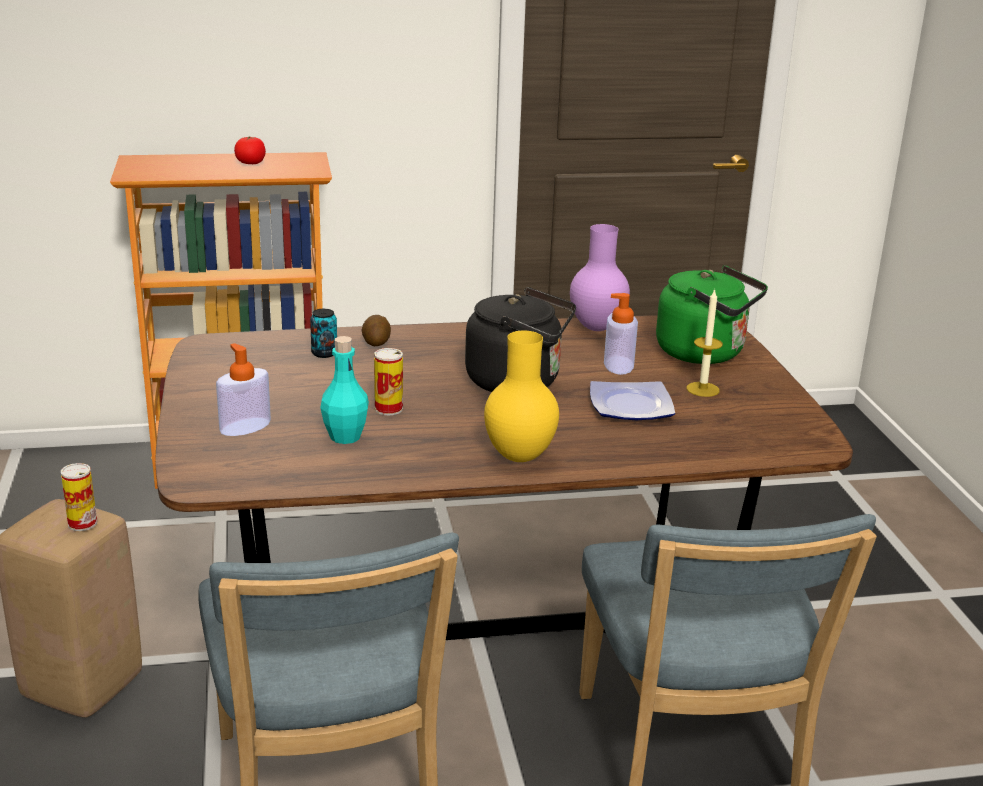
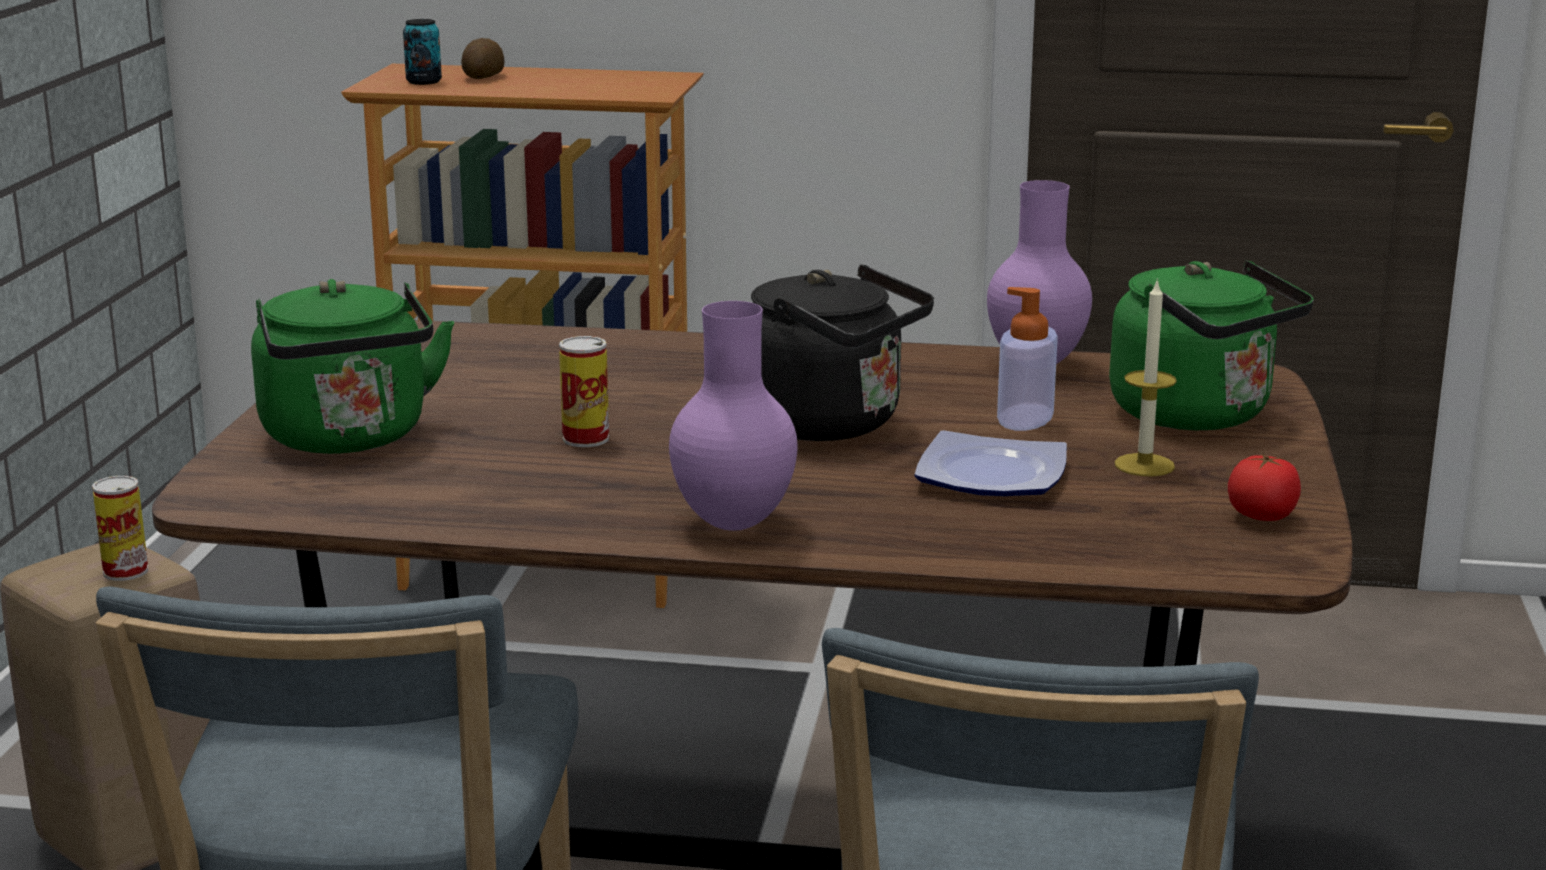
camera: 20 degrees right, 5 degrees down
(245, 426) = (349, 438): soap dispenser -> green kettle
(250, 163) = (570, 80): tomato -> tomato (1261, 516)
(324, 353) = (556, 359): can -> can (424, 81)
(345, 437) = (484, 467): turquoise bottle -> none
(376, 342) = (650, 351): potato -> potato (483, 76)
(520, 458) = (734, 524): yellow vase -> purple vase

